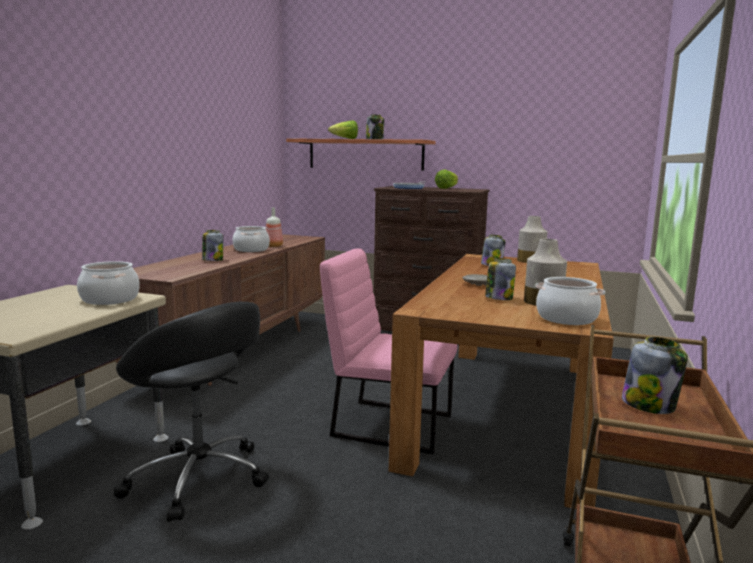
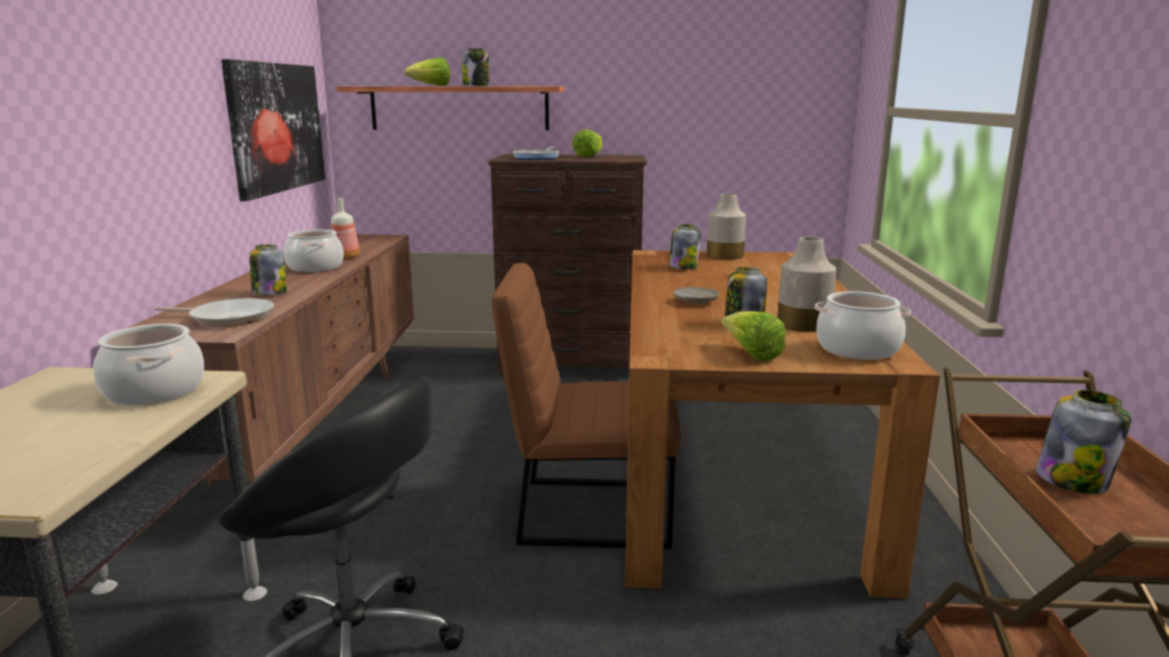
camera: 15 degrees left, 5 degrees up
(178, 270) = (228, 318): none -> frying pan
(242, 162) = (276, 127): none -> picture
(389, 424) = (589, 512): pink chair -> brown chair
(484, 314) = (751, 354): none -> lettuce

